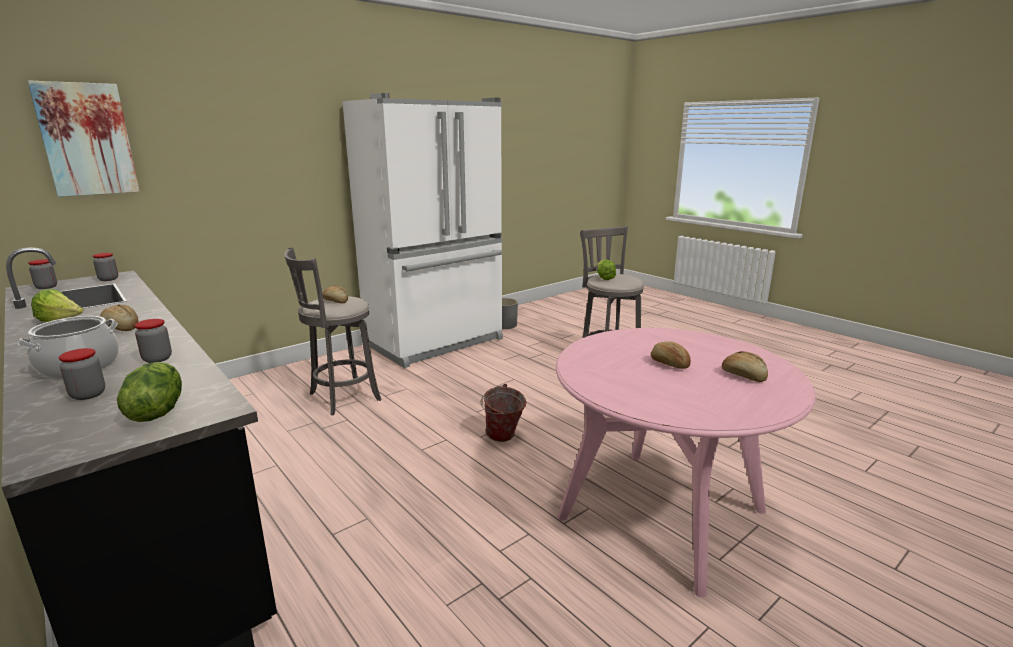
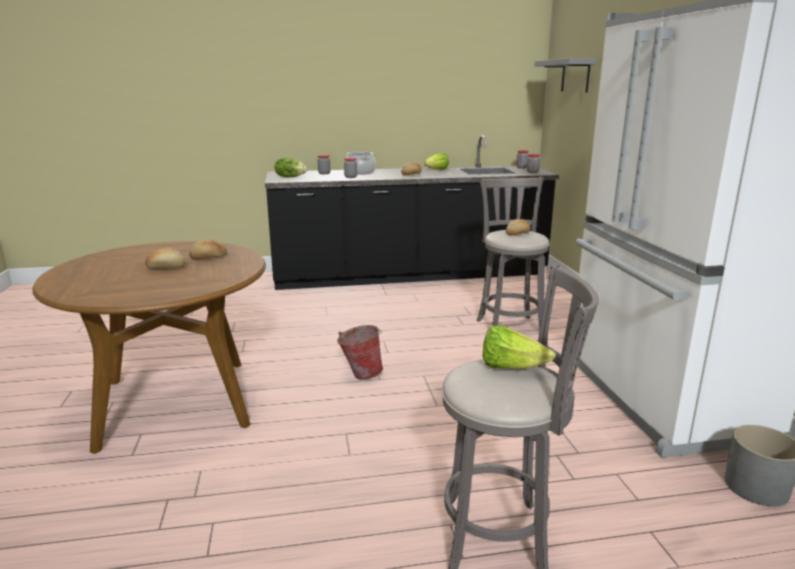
camera: 120 degrees right, 0 degrees up
(86, 139) = (575, 76): picture -> grey shelf
(662, 513) = (175, 402): pink dining table -> brown dining table
(743, 376) = (99, 279): bread -> bread (208, 258)

